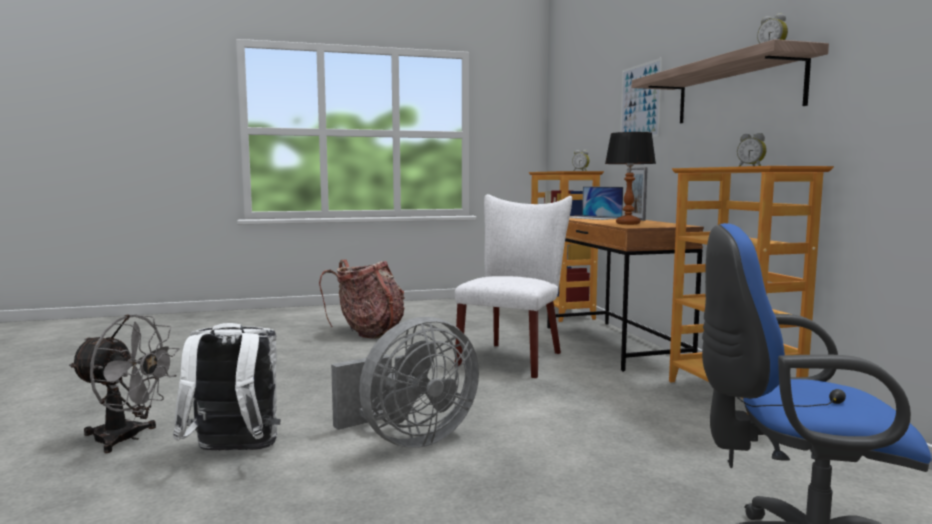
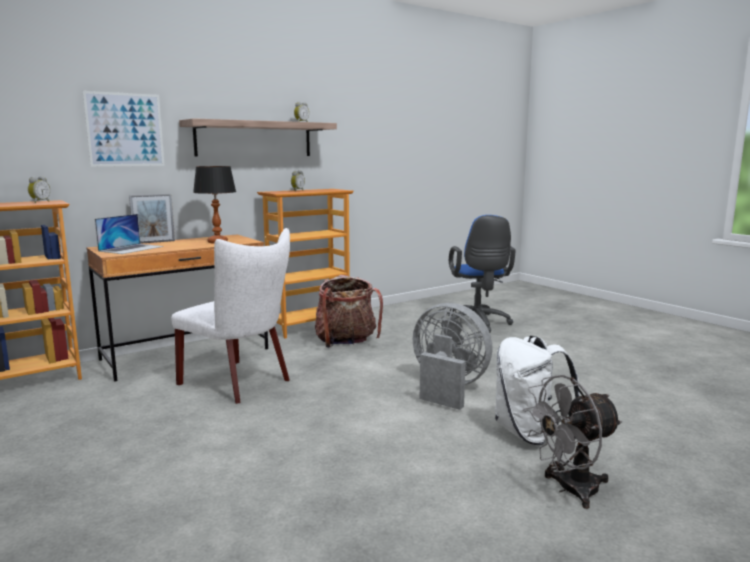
camera: 110 degrees left, 5 degrees up
(127, 438) = (569, 490): grey fan -> grey fan turned 105 degrees counterclockwise
(368, 332) = (126, 482): backpack -> backpack (346, 342)
(514, 357) = (240, 383): white chair -> white chair turned 150 degrees counterclockwise

